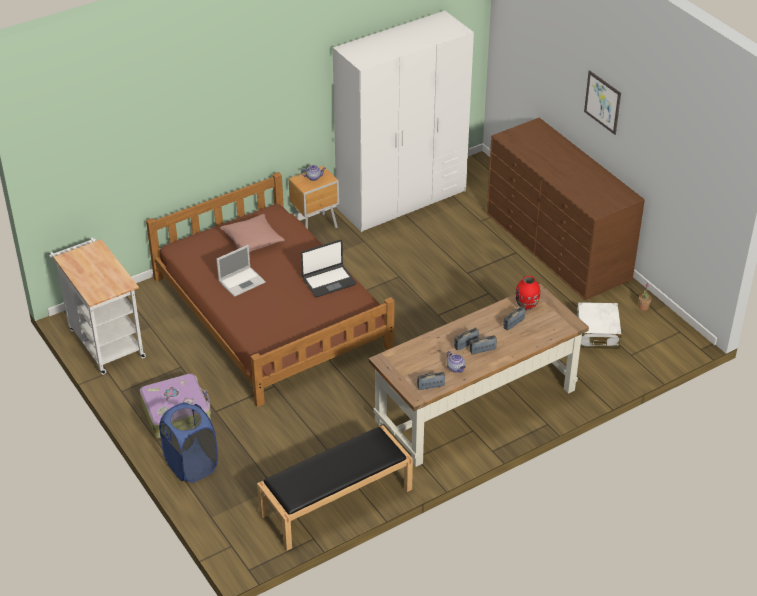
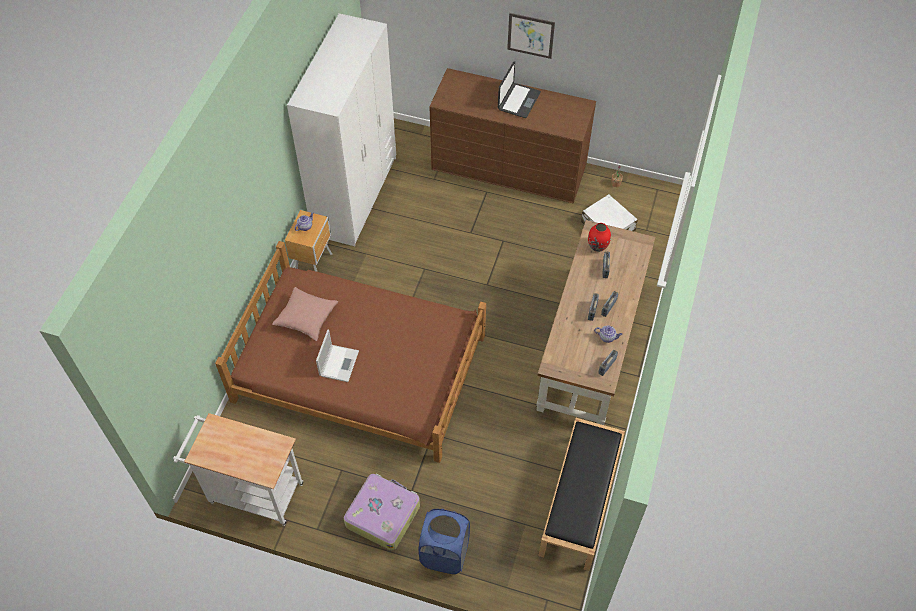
camera: 40 degrees left, 15 degrees up
(328, 281) = (406, 316): laptop -> laptop (518, 101)

